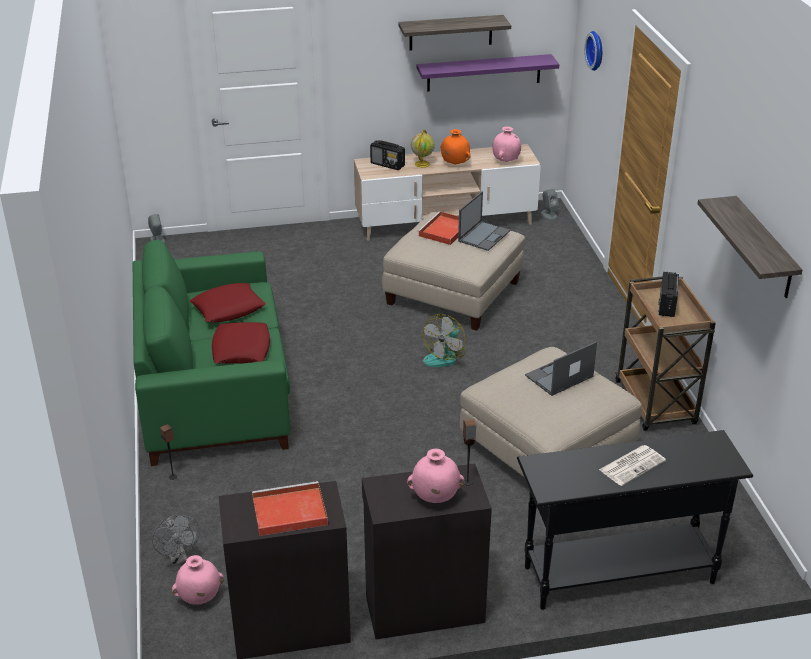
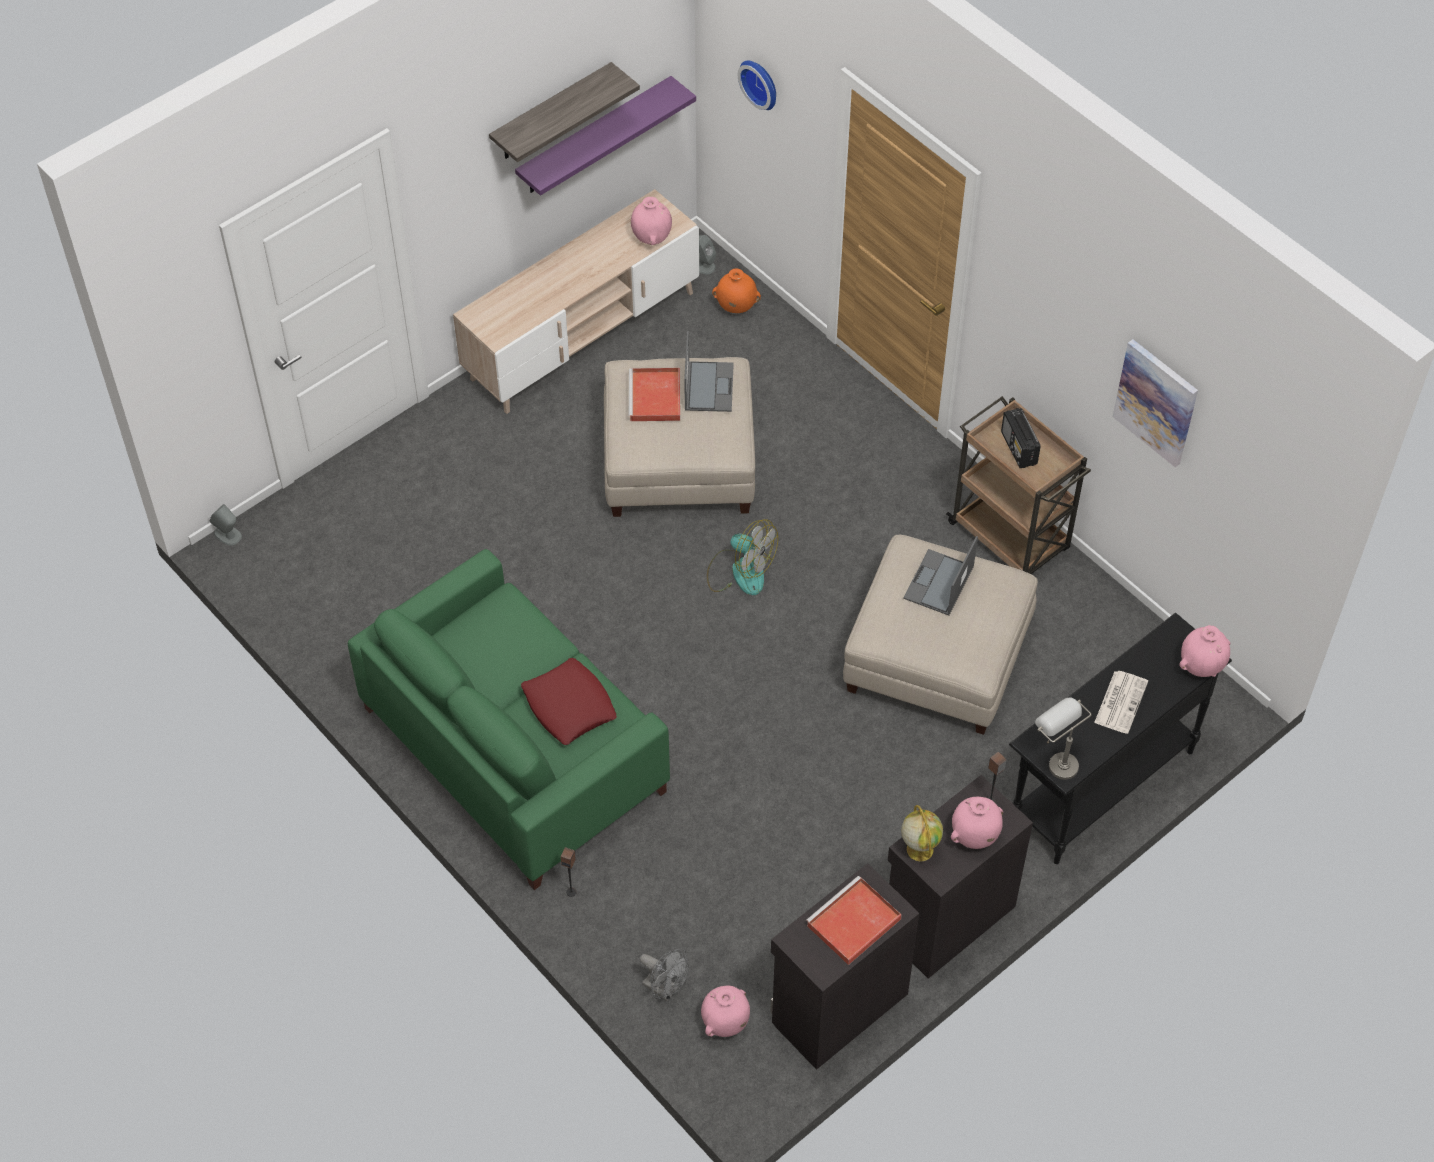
camera: 30 degrees left, 20 degrees up
(228, 308) = (501, 650): red pillow -> none
(387, 165) = (506, 308): radio -> none
(422, 164) = (549, 287): globe -> globe (919, 849)
(445, 356) = (740, 571): fan -> fan turned 60 degrees counterclockwise
(454, 164) = (591, 270): orange vase -> orange vase (736, 307)
(546, 480) = (1055, 760): none -> grey table lamp
(721, 469) = (1201, 666): none -> pink vase
(764, 248) = (1156, 402): shelf -> picture

